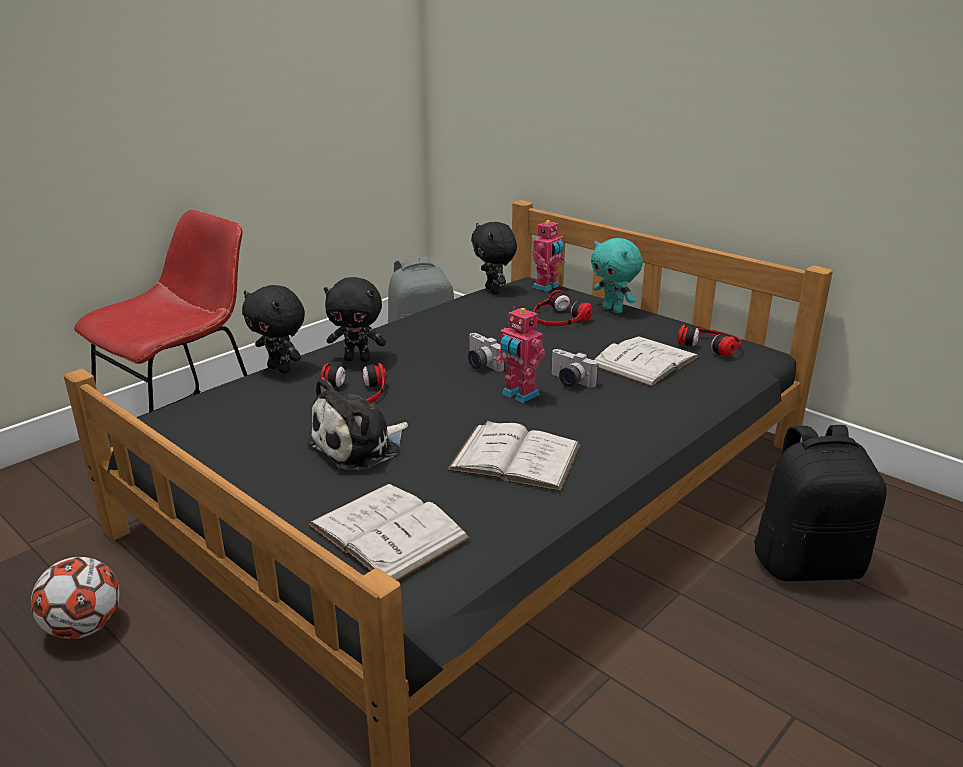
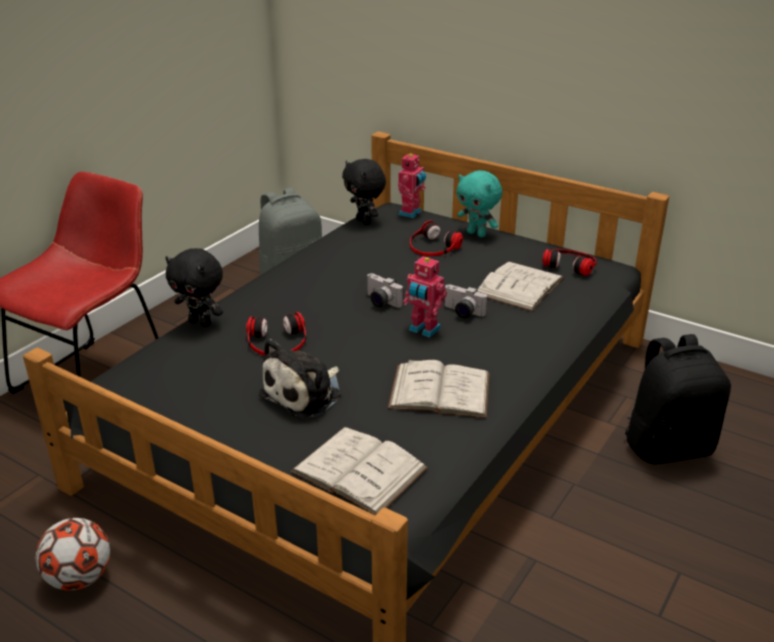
camera: 10 degrees left, 5 degrees up
(358, 359) = (268, 306): black plush toy -> none

